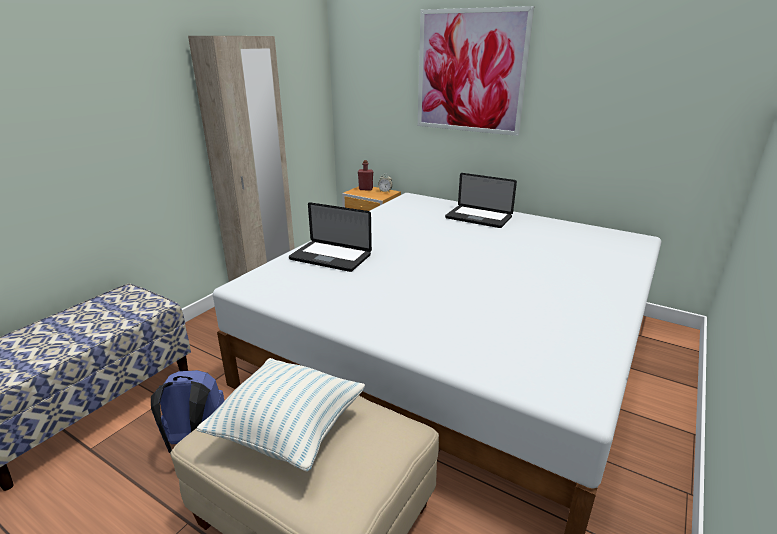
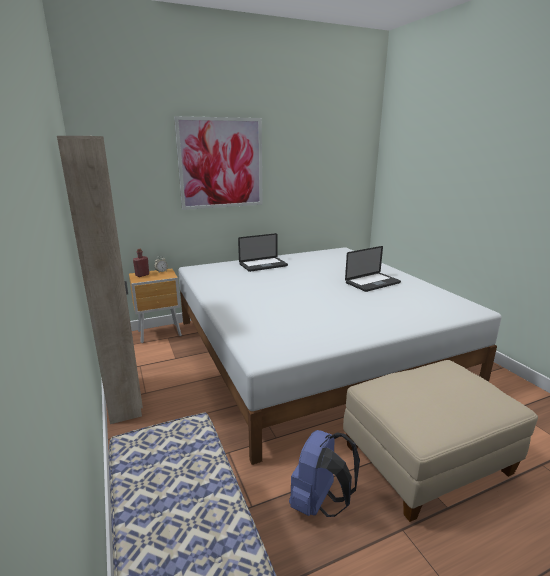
camera: 55 degrees left, 5 degrees down
(289, 432) = (438, 399): pillow -> none
(330, 257) = (257, 317): laptop -> laptop (372, 283)

